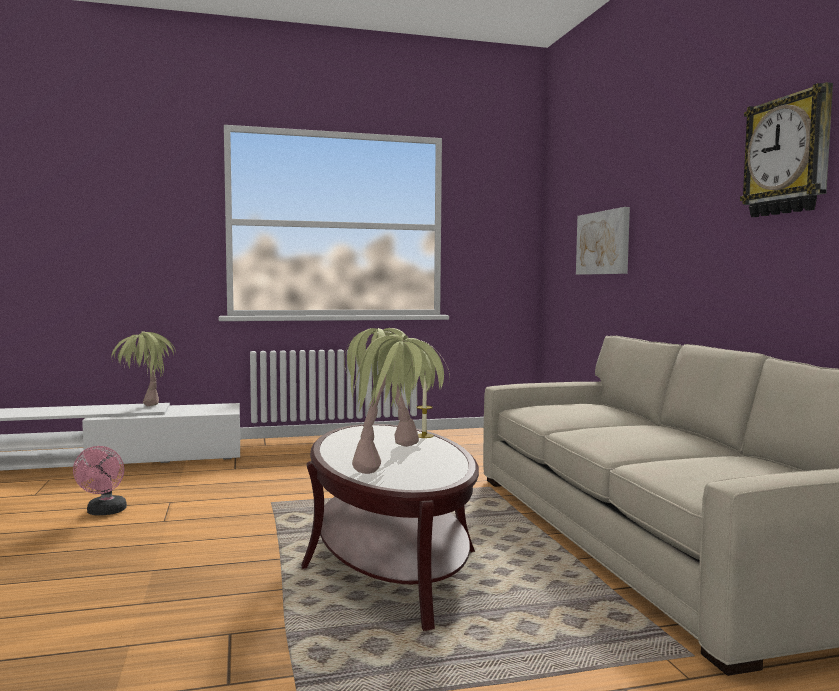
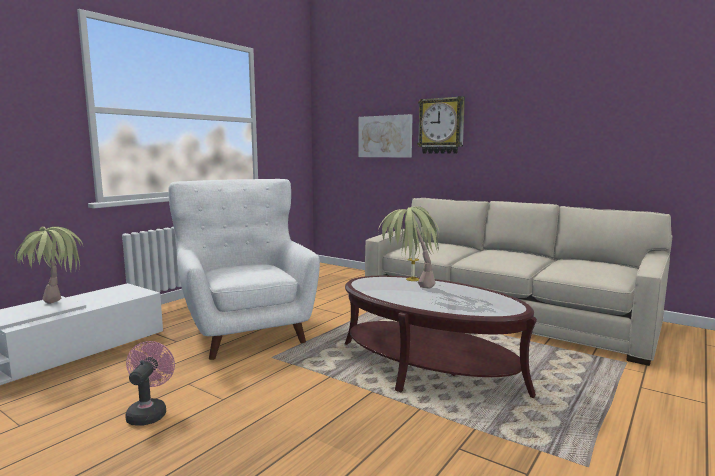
camera: 40 degrees left, 5 degrees up
(104, 512) = (149, 412): pink fan -> pink fan turned 135 degrees counterclockwise
(305, 474) = (246, 330): none -> white armchair
(397, 469) = (474, 303): potted plant -> none
(788, 155) = (550, 96): wall clock -> wall clock (441, 126)

